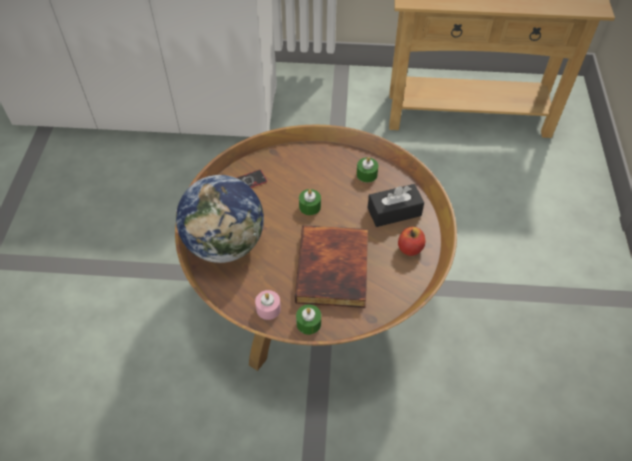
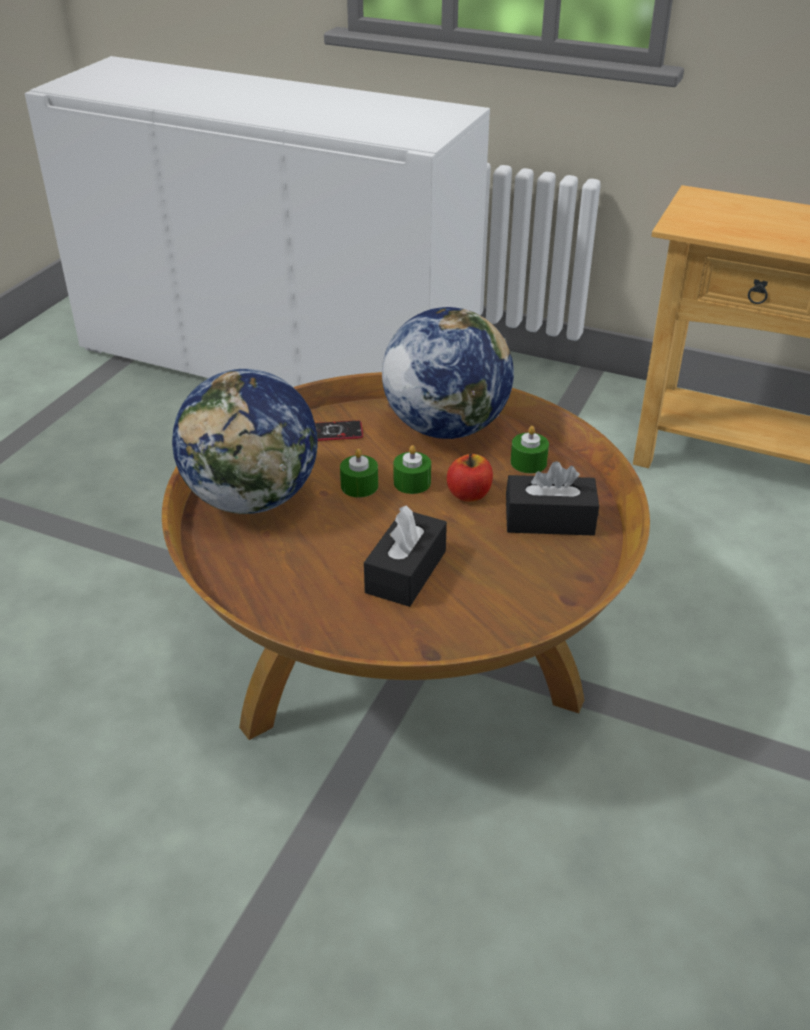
camera: 20 degrees right, 15 degrees down
(268, 309) = (268, 596): pink candle -> none
(308, 323) = (321, 632): green candle -> green candle (359, 486)
(310, 160) = (445, 427): none -> globe
(334, 269) = (406, 572): book -> black tissue box
(410, 248) = (551, 574): apple -> apple (469, 494)

